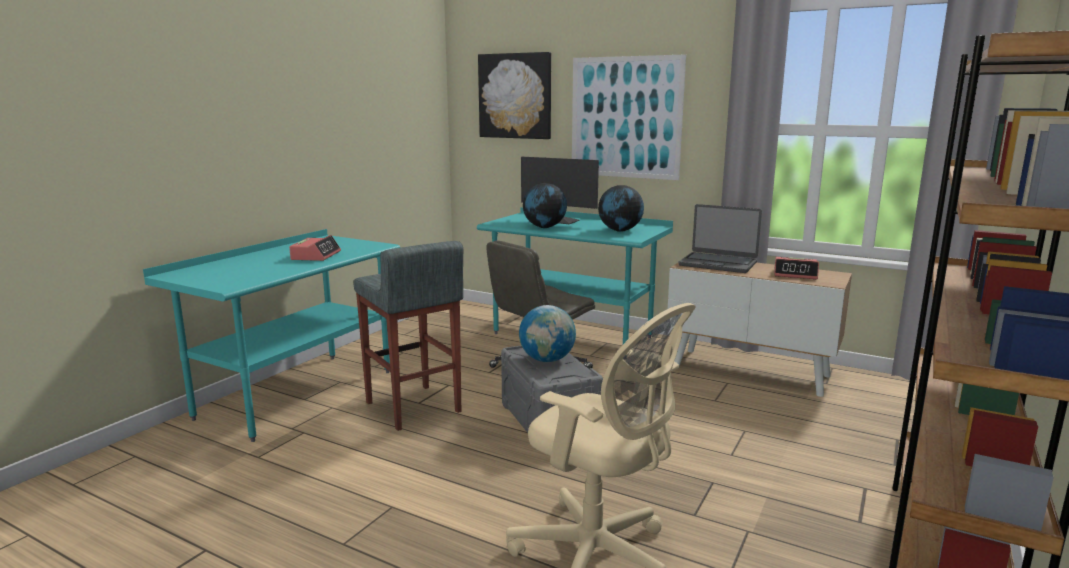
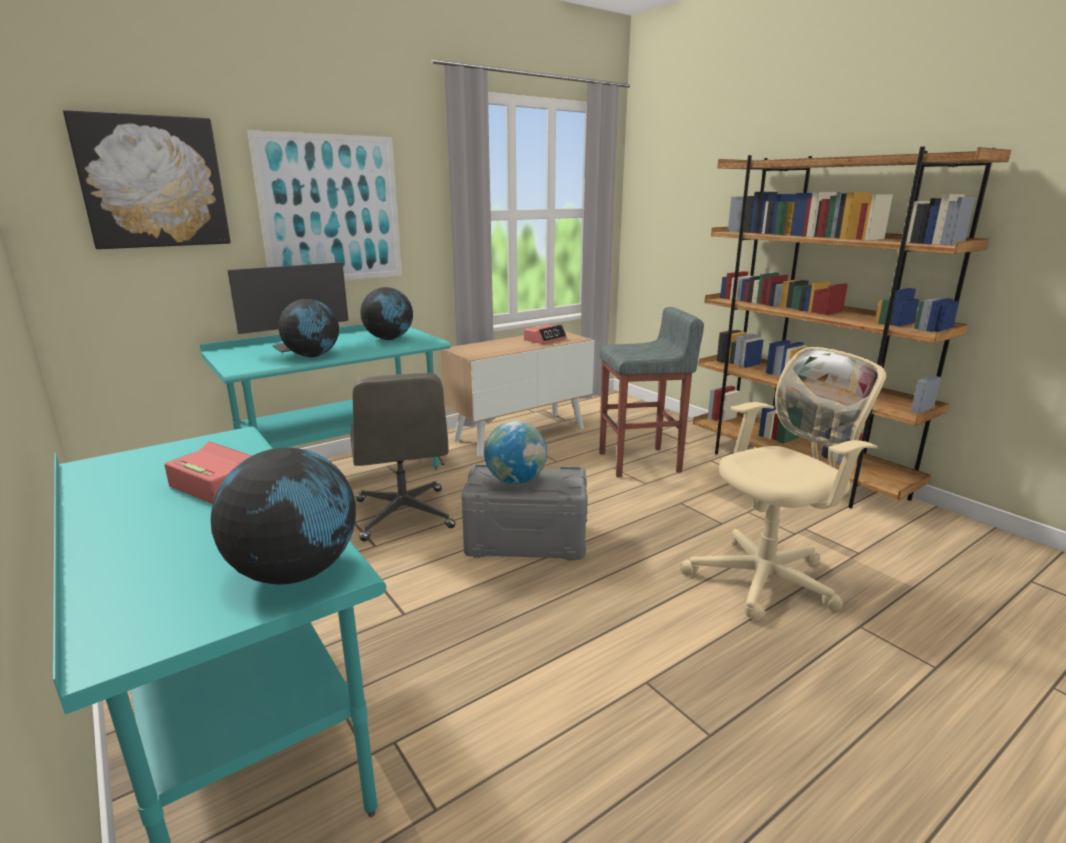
camera: 65 degrees left, 5 degrees up
(228, 281) = (295, 572): none -> globe
(412, 408) = (414, 621): grey stool -> grey stool (641, 462)
(718, 264) = (484, 347): laptop -> none

